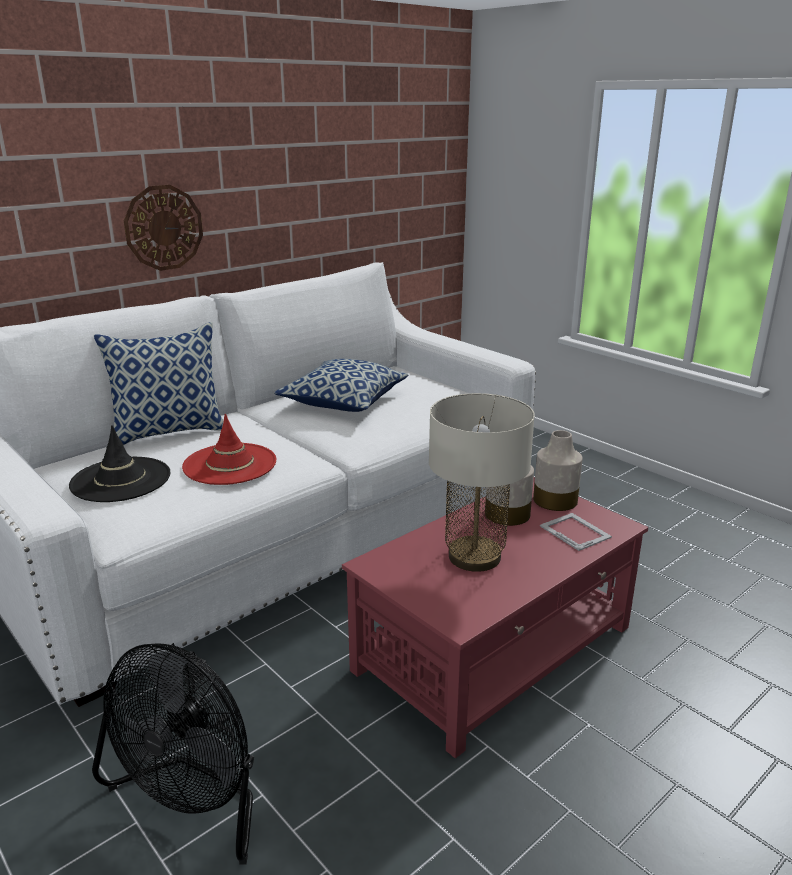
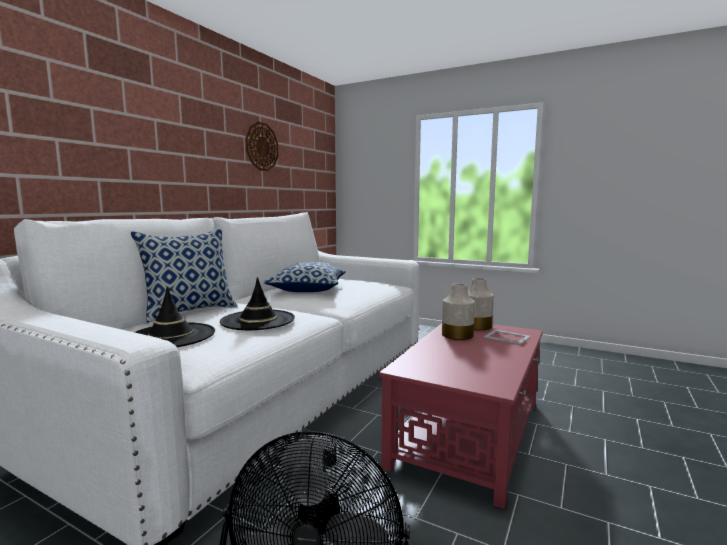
camera: 20 degrees left, 15 degrees down
(163, 228) = (168, 174): wall clock -> wall clock (262, 146)
(230, 464) = (258, 320): red hat -> black hat
(474, 556) = (463, 355): table lamp -> none

